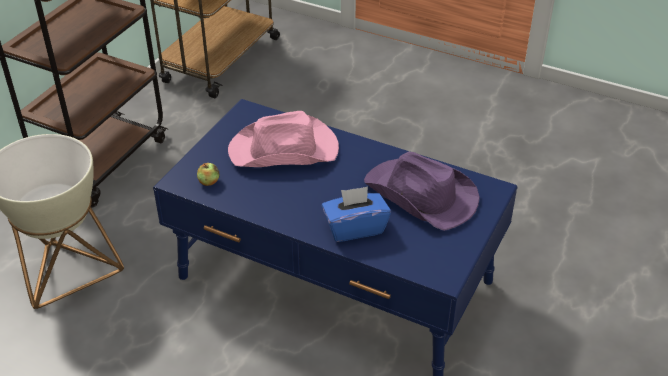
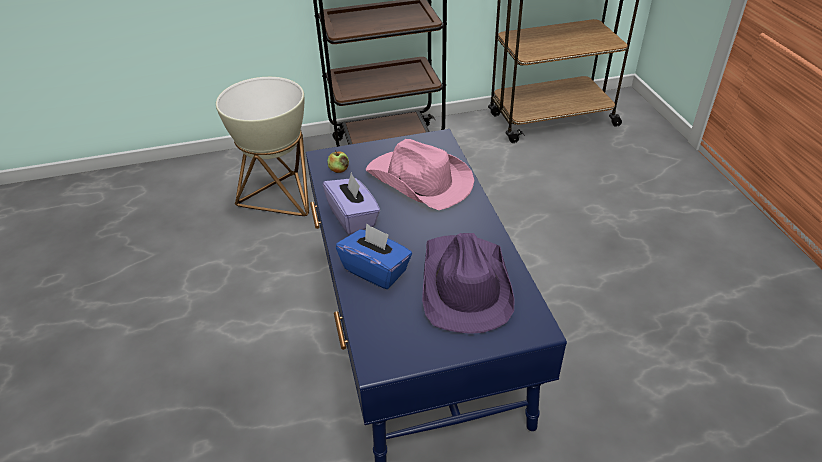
camera: 50 degrees right, 0 degrees up
(280, 206) = (353, 217): none -> purple tissue box

